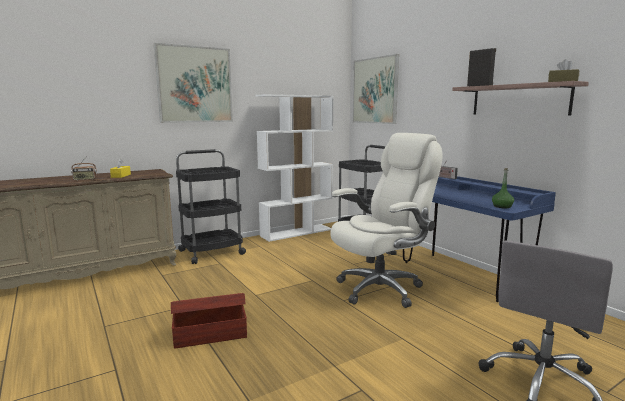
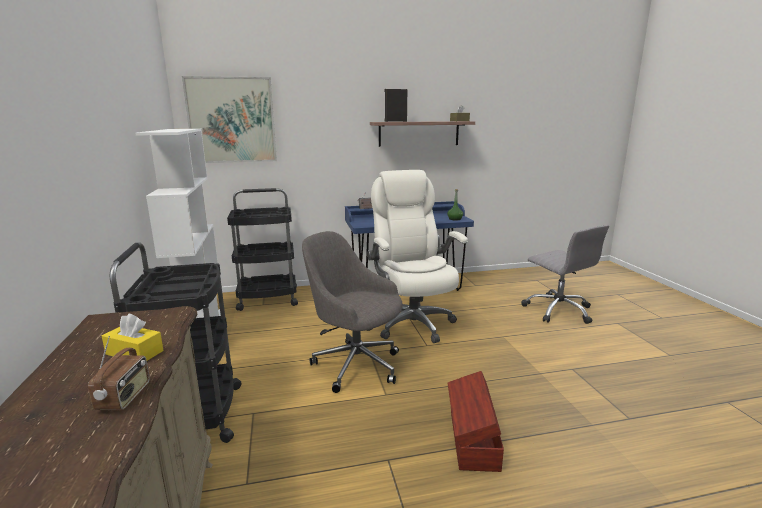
camera: 70 degrees left, 5 degrees up
(195, 85) = (79, 118): picture -> none
(288, 279) = (355, 365): none -> grey office chair

